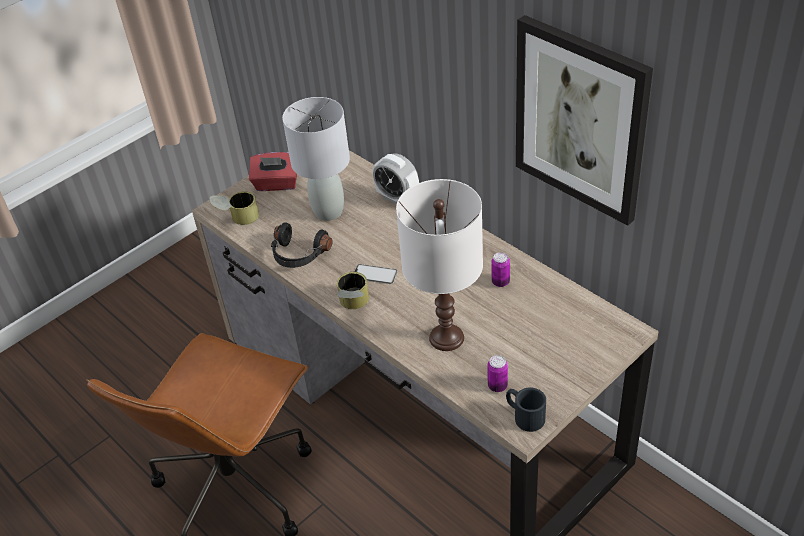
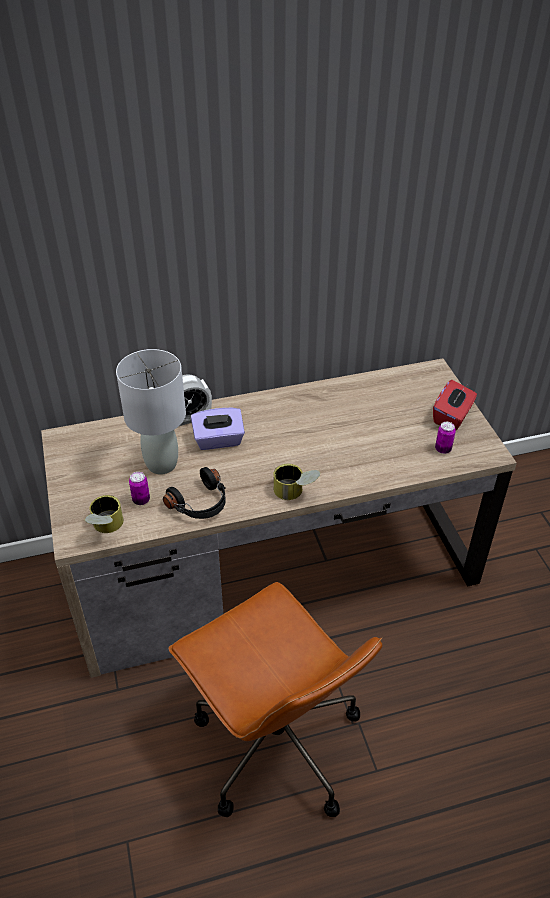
camera: 65 degrees left, 0 degrees up
(277, 184) = (85, 484): red tissue box -> red tissue box (452, 416)
(375, 274) = (269, 466): phone -> none
(383, 229) = (218, 440): none -> purple tissue box
(447, 338) = (375, 455): white table lamp -> none
(500, 282) = (338, 404): can -> can (141, 500)
(524, 415) = (480, 448): black mug -> none
(580, 119) = (368, 230): picture -> none

